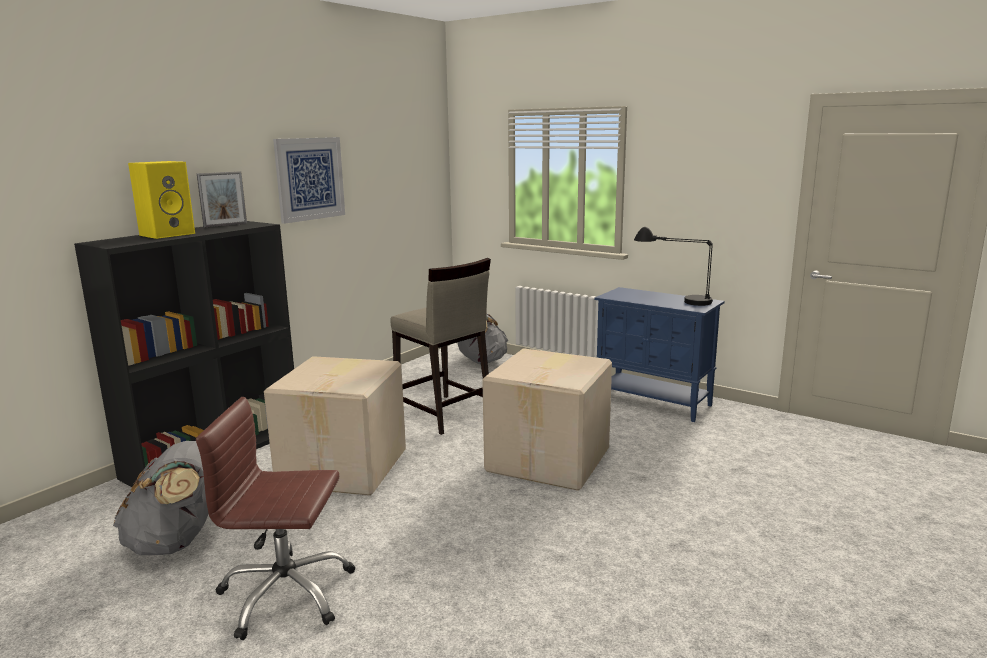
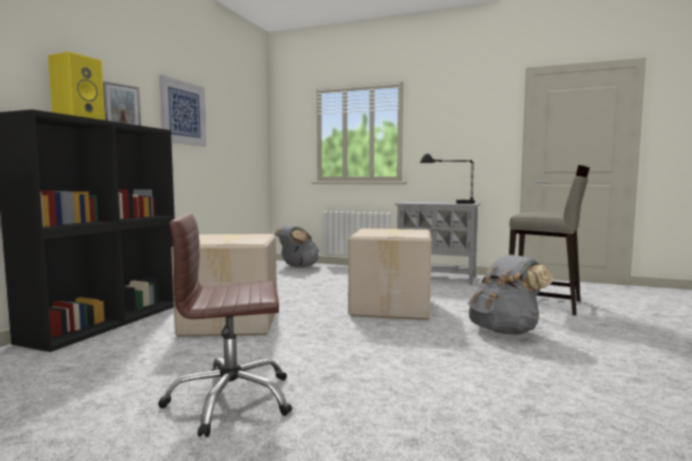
camera: 15 degrees left, 10 degrees down
(176, 542) = (95, 378): grey backpack -> grey backpack (505, 331)
(444, 414) = (292, 291): beige stool -> beige stool (545, 303)
(654, 402) = (437, 278): blue cabinet -> grey cabinet

